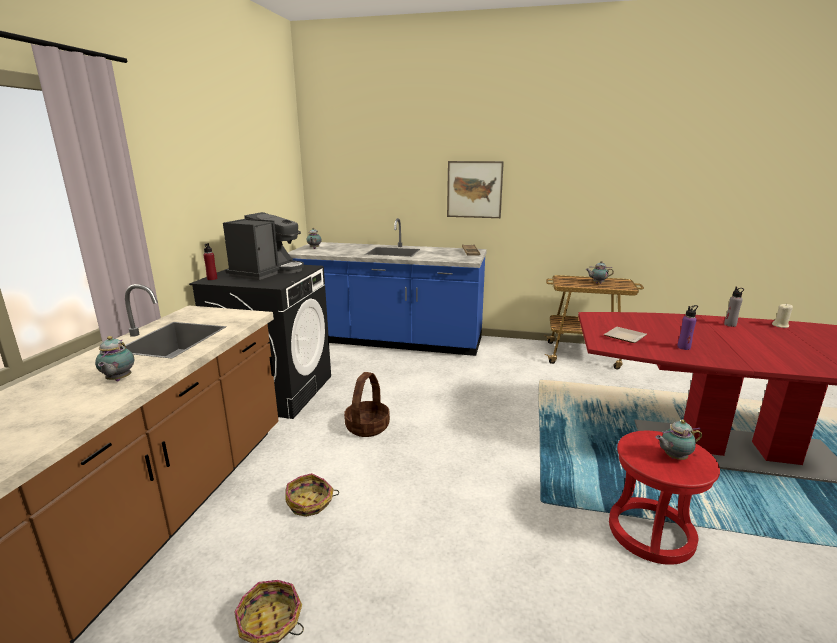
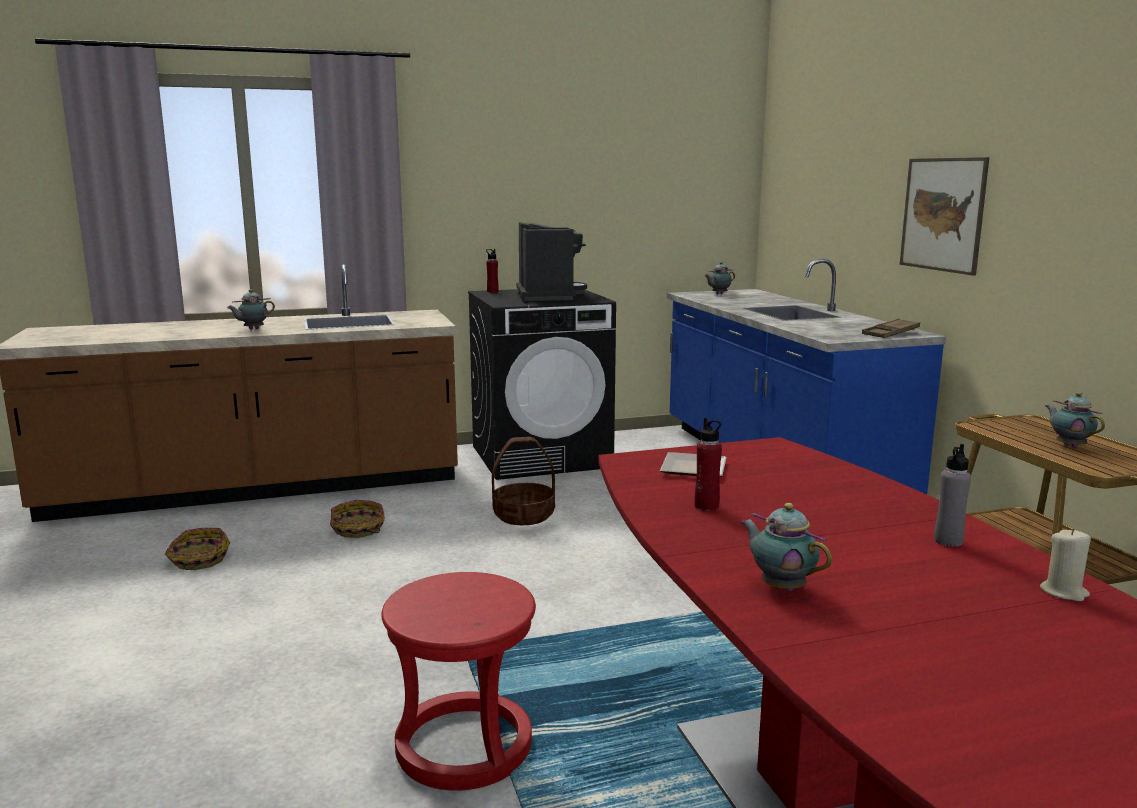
camera: 60 degrees right, 5 degrees down
(267, 272) = (548, 296): coffee machine -> coffee machine turned 90 degrees counterclockwise
(673, 457) = (454, 608): teapot -> teapot (780, 587)
(684, 347) = (706, 506): purple bottle -> red bottle

